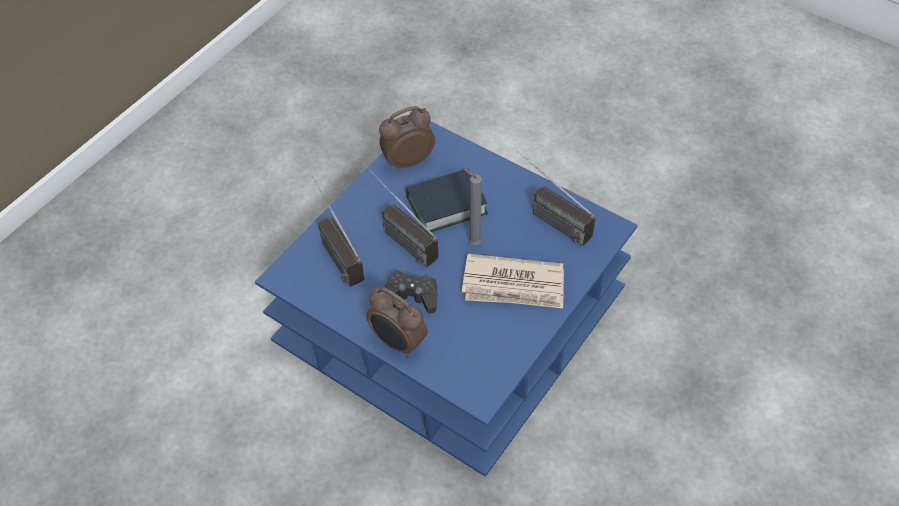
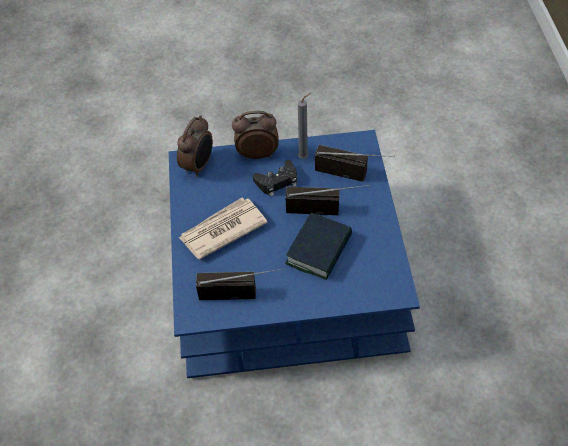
camera: 140 degrees right, 0 degrees up
(407, 161) = (382, 262): alarm clock -> alarm clock (199, 166)
(472, 242) = (275, 238): grey candle -> grey candle (305, 157)

